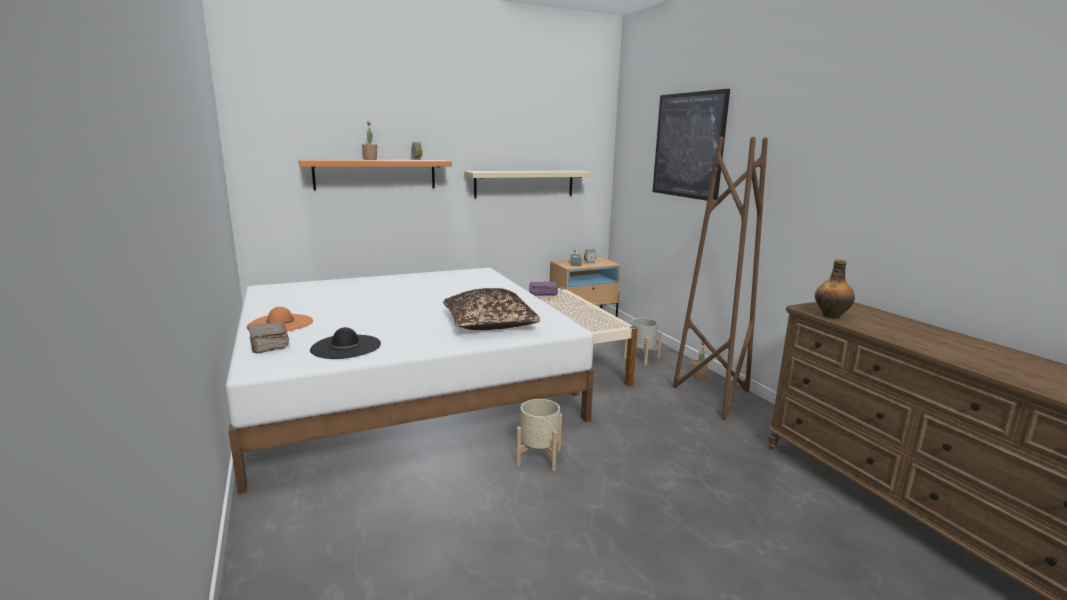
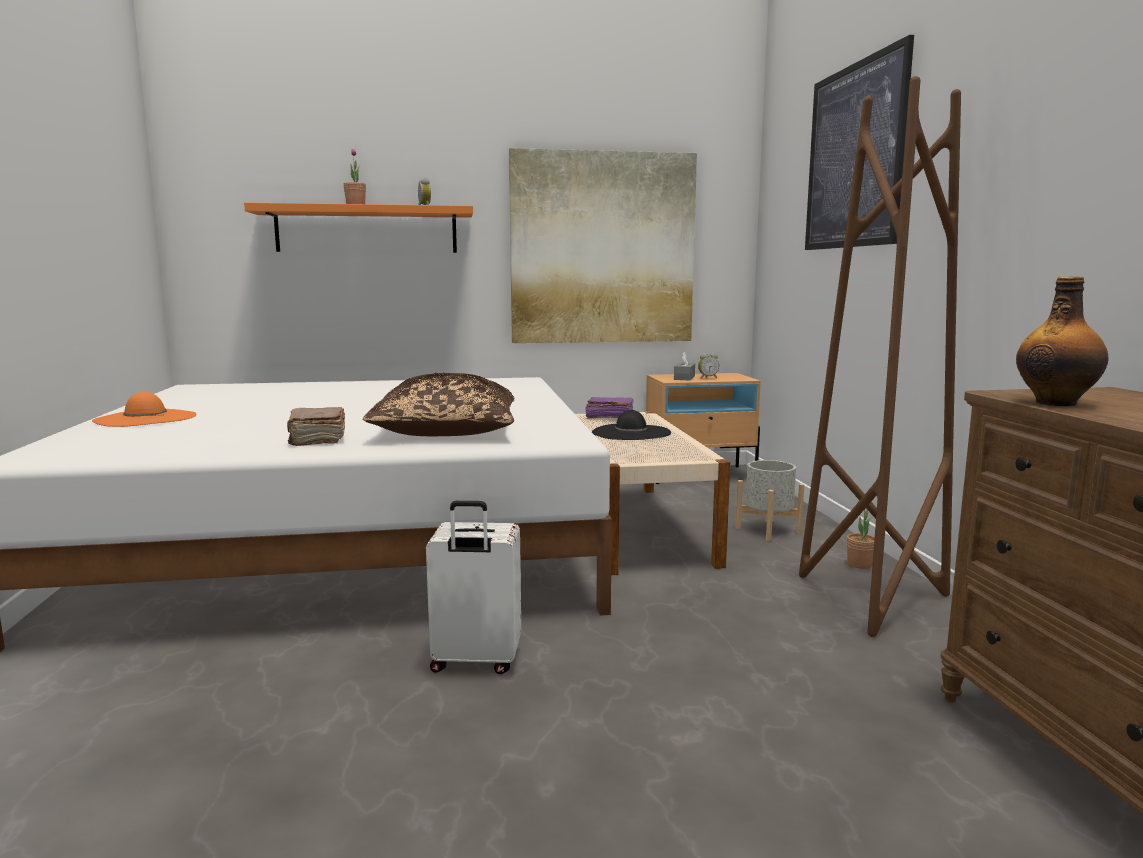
camera: 15 degrees right, 5 degrees down
(268, 345) = (88, 437): brown book -> brown book (317, 438)
(346, 346) = (188, 444): black hat -> black hat (631, 432)
(524, 183) = (602, 248): beige shelf -> picture
(539, 458) = (475, 662): beige planter -> white suitcase

